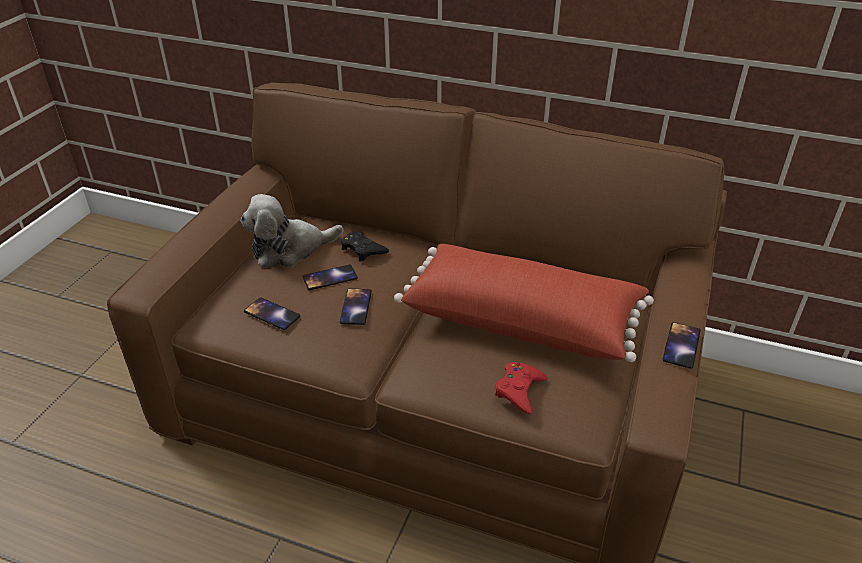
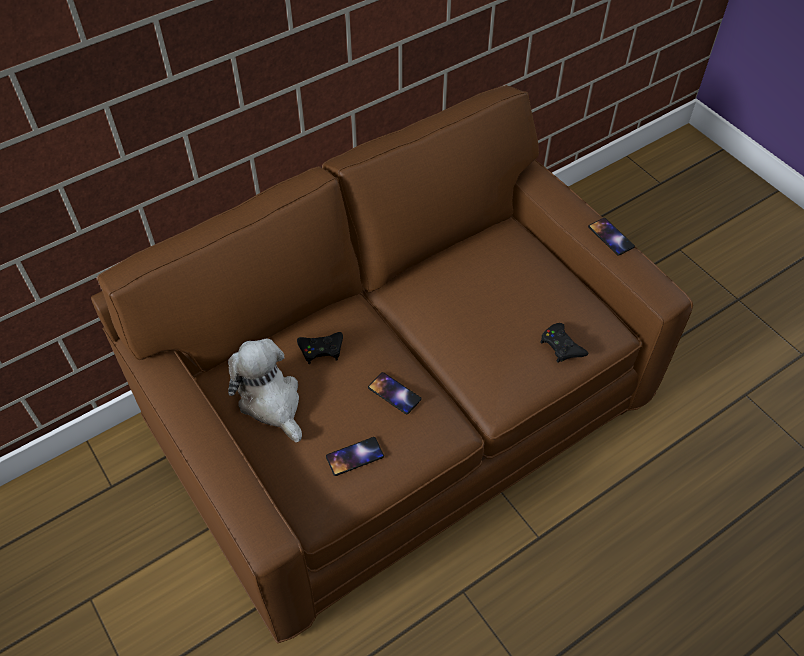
camera: 55 degrees left, 15 degrees up
(290, 249) = (271, 401): plush toy -> plush toy turned 135 degrees clockwise
(330, 278) = (340, 392): phone -> none
(519, 390) = (561, 346): red game controller -> black game controller
(522, 319) = (492, 300): red pillow -> none

